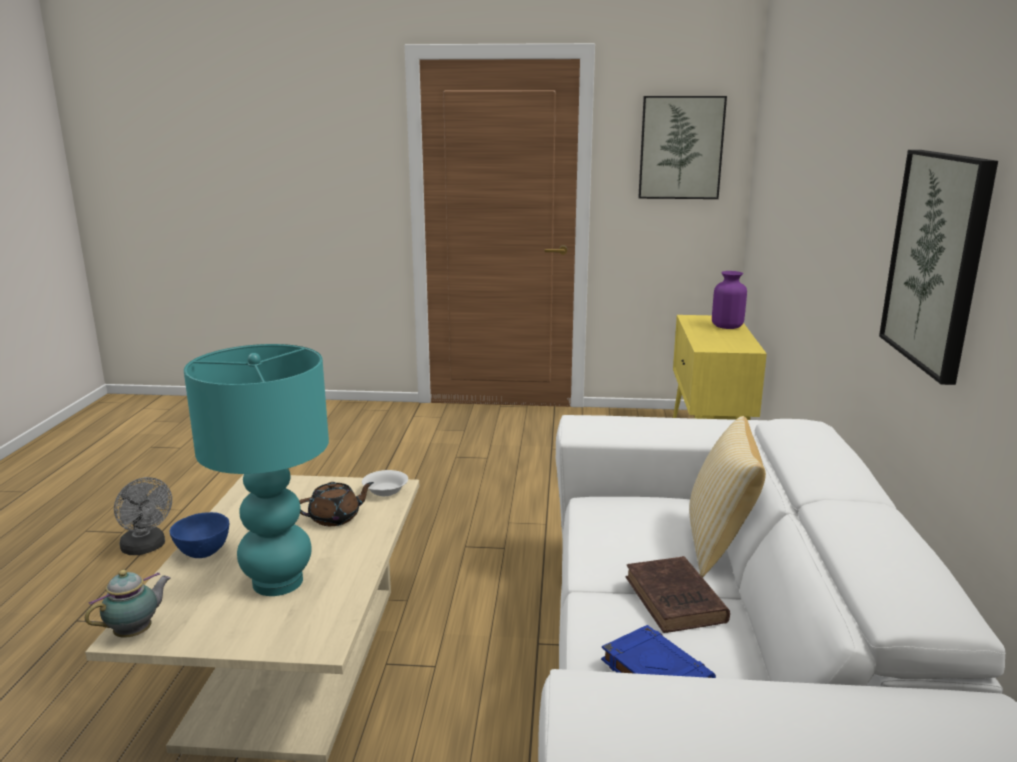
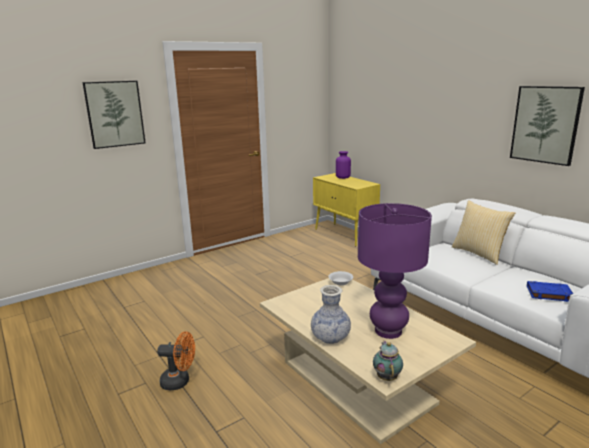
camera: 40 degrees left, 0 degrees up
(146, 548) = (180, 381): grey fan -> orange fan
(203, 552) = (330, 337): blue bowl -> vase
(279, 581) = (388, 331): turquoise table lamp -> purple table lamp
(335, 518) = (348, 300): brown teapot -> none
(676, 601) = (508, 273): brown book -> none
(681, 148) = (301, 95): picture -> picture (115, 114)

